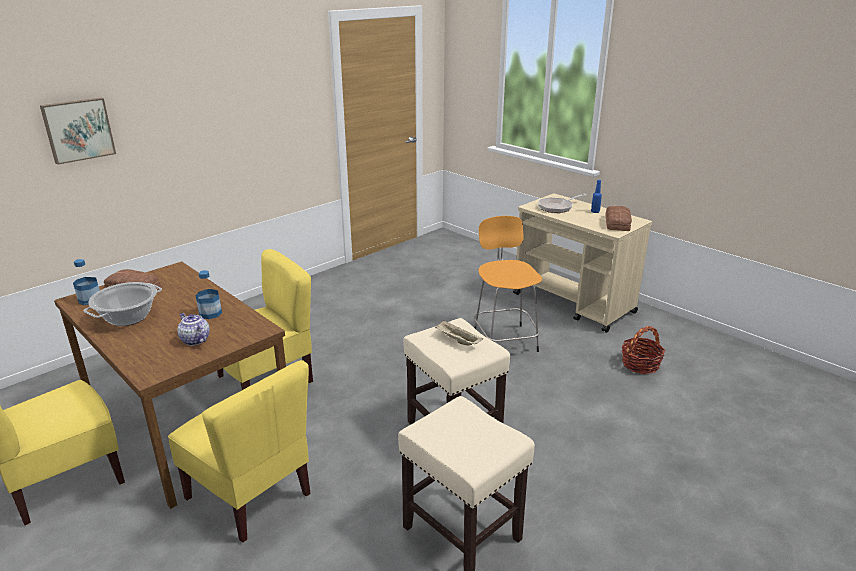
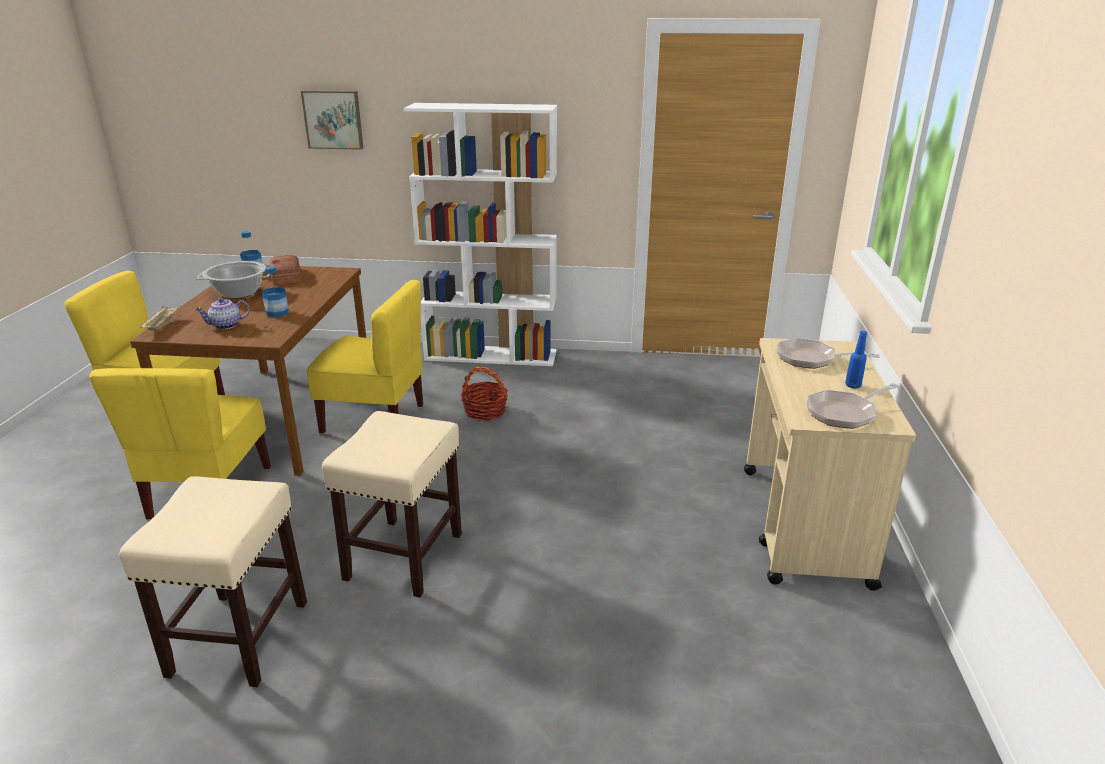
camera: 50 degrees right, 0 degrees up
(194, 340) = (225, 325): teapot -> teapot turned 120 degrees counterclockwise
(262, 303) = (492, 355): none -> white bookcase
(457, 340) = (398, 439): beige tray -> beige tray (162, 326)
(504, 339) = (629, 510): orange stool -> none
(618, 223) = (844, 413): bread -> frying pan
(640, 364) = (734, 649): basket -> basket (485, 411)

